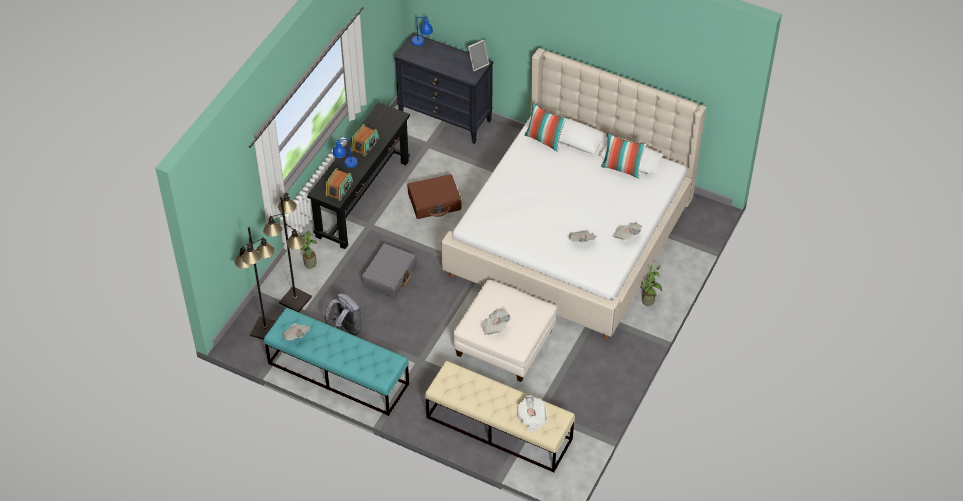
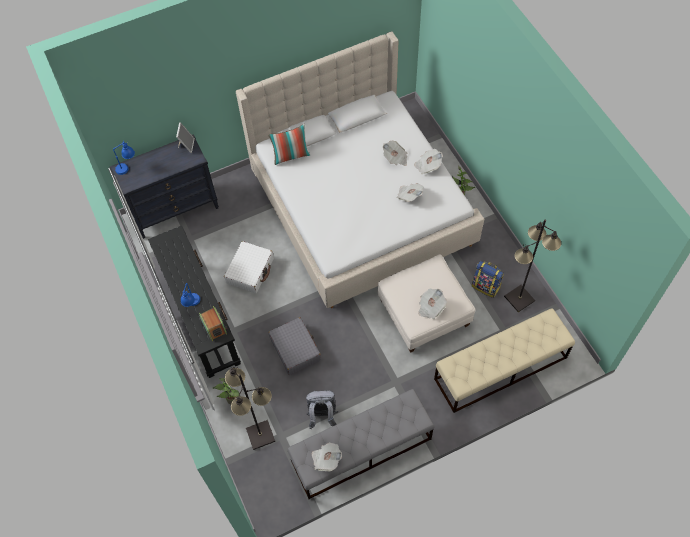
camera: 50 degrees left, 10 degrees up
(265, 330) = (271, 479): black floor lamp -> black floor lamp (519, 299)
(337, 373) = (361, 450): turquoise bench -> grey bench
(365, 145) = (184, 277): radio -> none
(434, 202) = (250, 271): brown suitcase -> white suitcase
(532, 419) = (539, 339): newspaper -> newspaper (395, 158)
(573, 373) = (486, 286): none -> backpack
(622, 168) = (362, 127): pillow -> none

